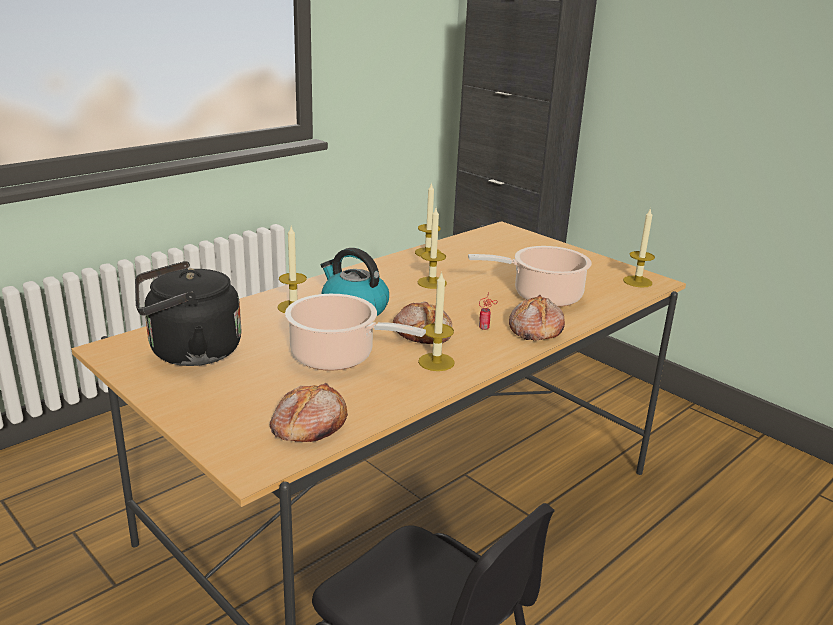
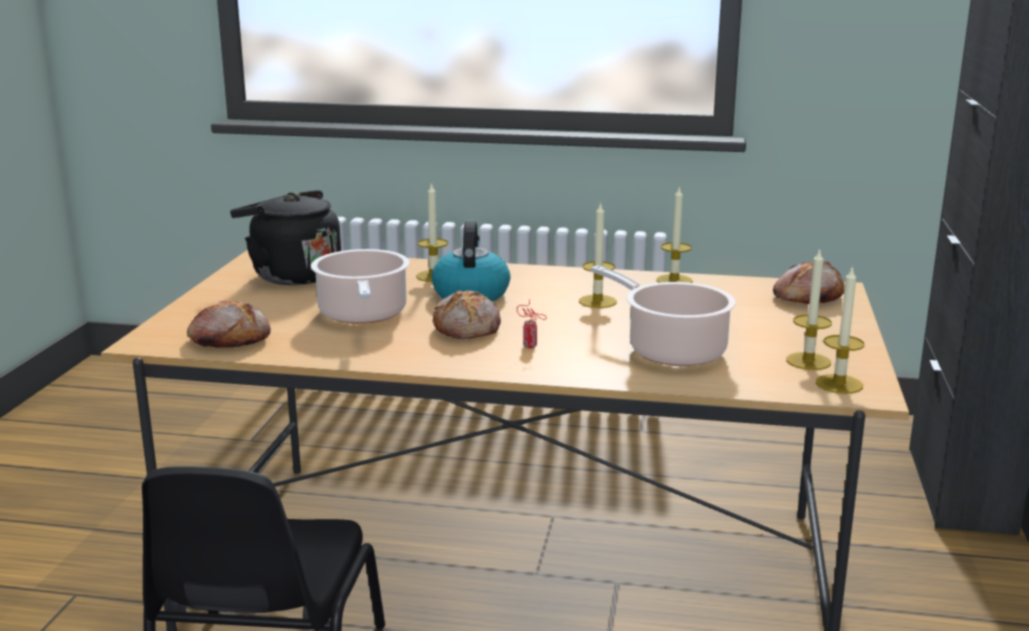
camera: 55 degrees right, 5 degrees down
(436, 362) = (415, 348): candle -> candle (808, 361)
(534, 330) = (570, 367): bread -> bread (807, 297)

